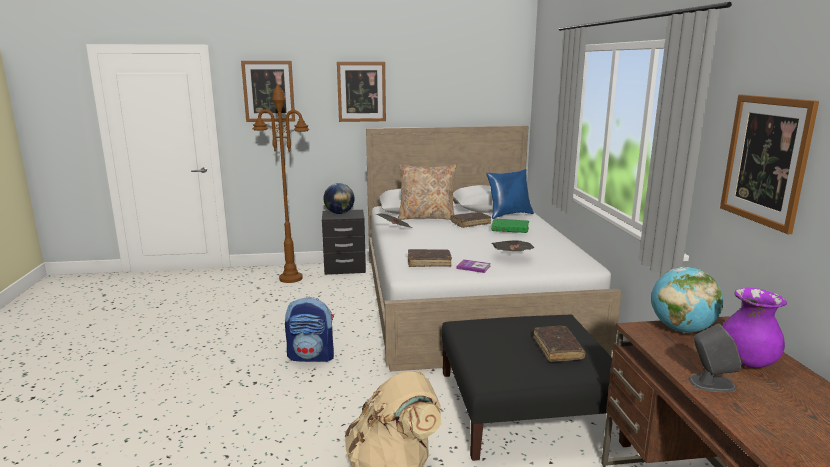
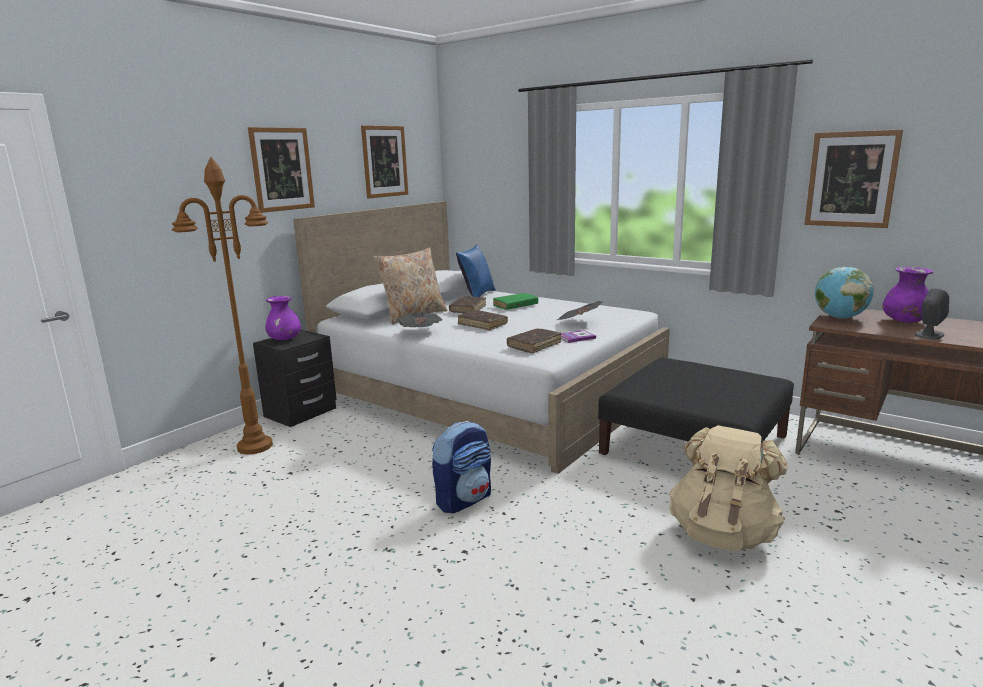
camera: 45 degrees left, 0 degrees up
(268, 91) = (156, 173): picture -> picture (384, 161)
(339, 213) = (285, 339): globe -> purple vase
(557, 349) = (717, 378): brown book -> brown book (482, 324)

